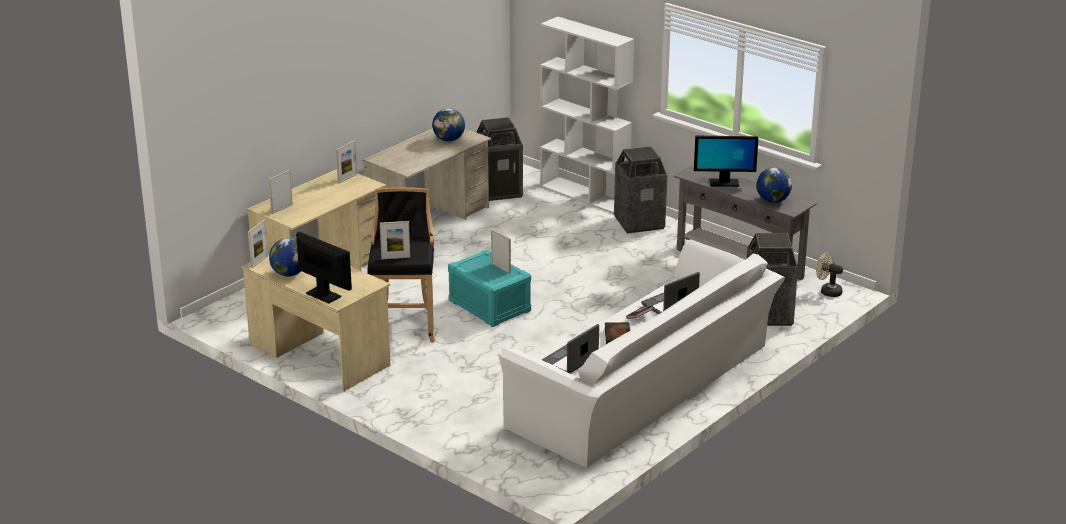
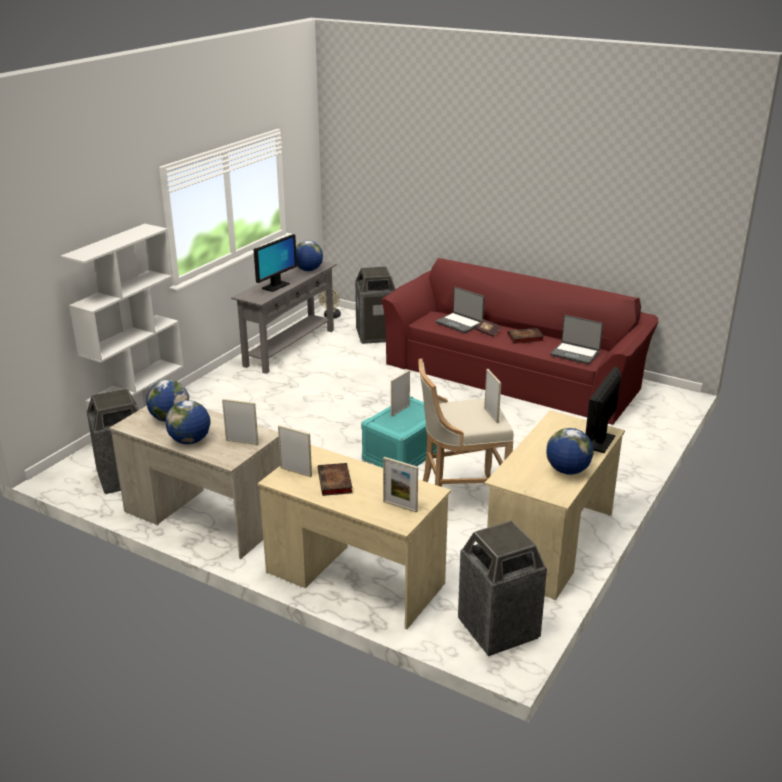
camera: 100 degrees left, 0 degrees up
(259, 261) = (550, 496): picture frame -> picture frame (242, 442)
(325, 190) = (335, 482): none -> book
(404, 324) = (459, 498): black stool -> beige stool
(411, 146) = (190, 441): none -> globe
(638, 222) = (209, 393): trash can -> trash can (498, 629)
(646, 389) = (514, 373): white sofa -> red sofa
(723, 183) = (275, 286): monitor -> monitor turned 45 degrees clockwise

